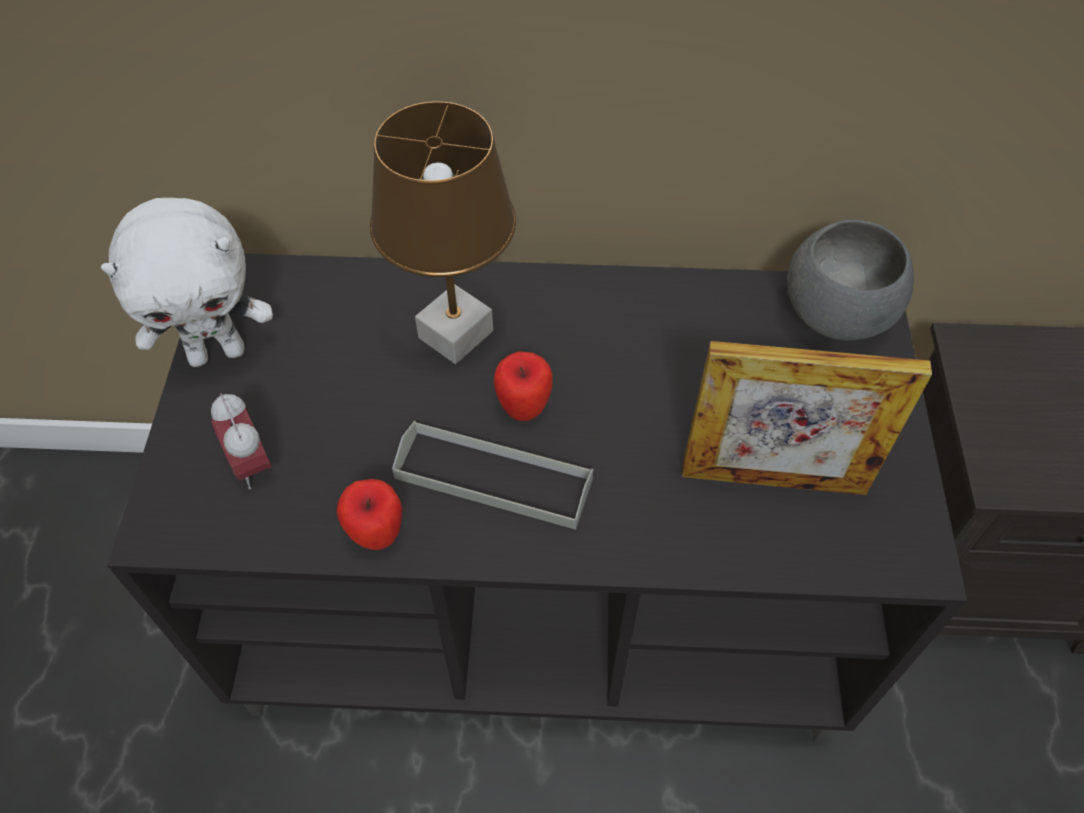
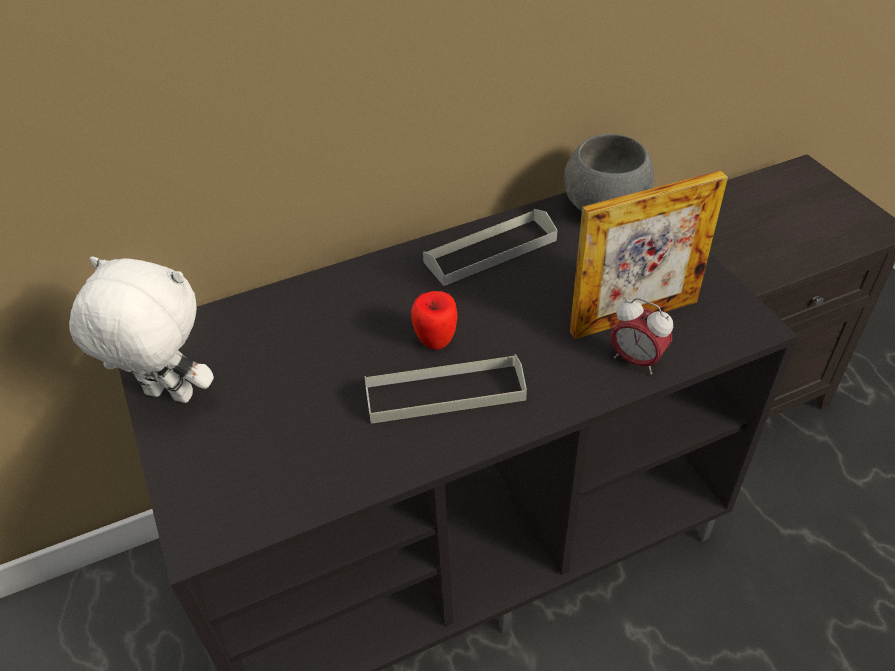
camera: 25 degrees left, 10 degrees down
(218, 352) = (167, 397): white plush toy -> white plush toy turned 120 degrees counterclockwise
(252, 465) = (250, 461): alarm clock -> alarm clock (636, 360)
(377, 535) = (383, 466): apple -> none
(456, 335) = (353, 315): brown table lamp -> none
(658, 317) = (490, 251): none -> grey tray

